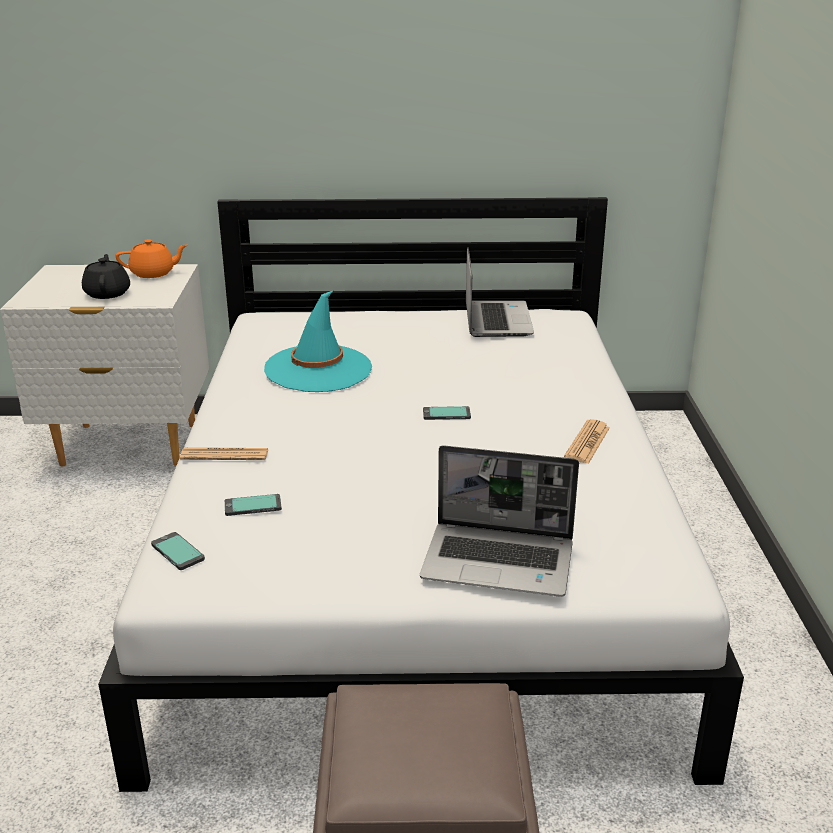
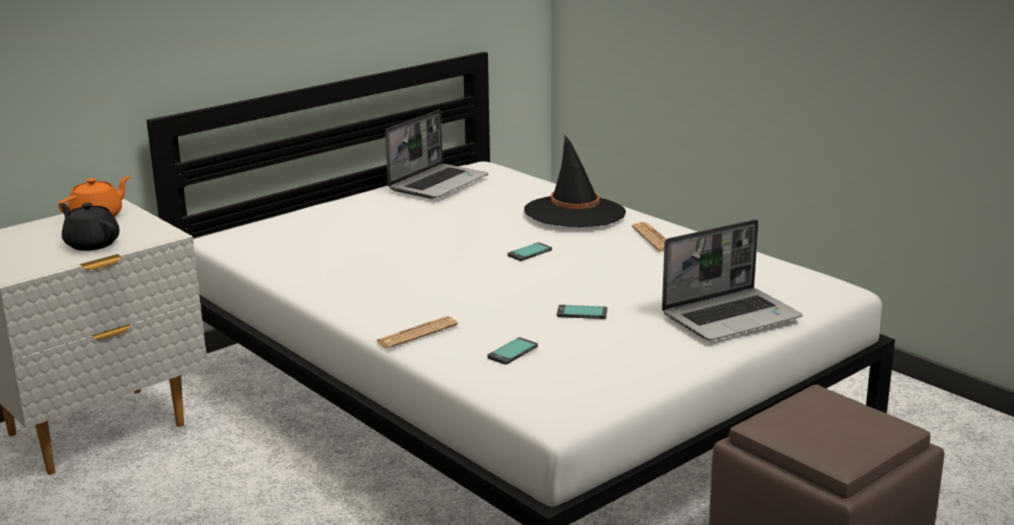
camera: 40 degrees left, 5 degrees down
(177, 552) = (519, 397): phone -> phone (582, 313)
(318, 369) = (363, 257): turquoise hat -> none
(496, 320) = (438, 183): laptop -> laptop turned 75 degrees clockwise
(559, 388) = (575, 212): none -> black hat

